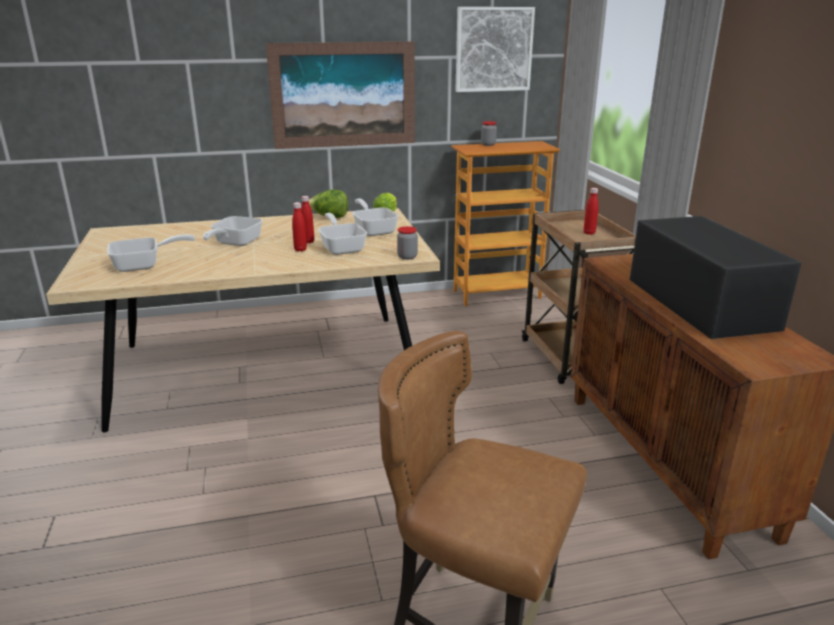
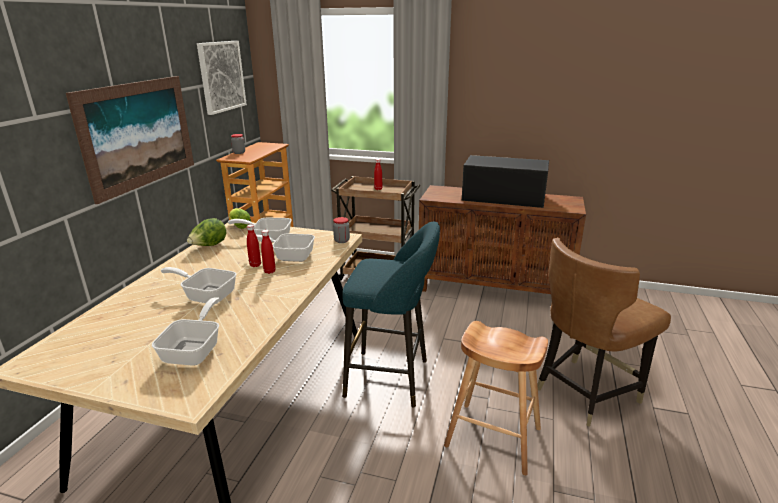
camera: 60 degrees left, 0 degrees up
(234, 243) = (206, 295): frying pan -> frying pan turned 150 degrees clockwise
(308, 548) = (493, 437): none -> brown stool
(363, 439) = (392, 379): none -> turquoise stool

